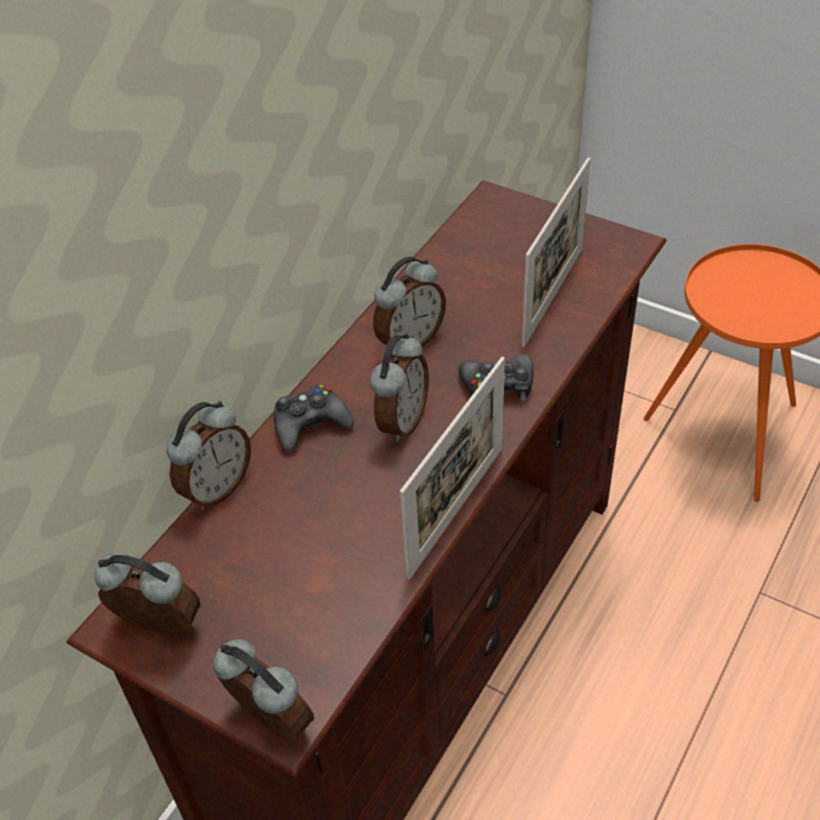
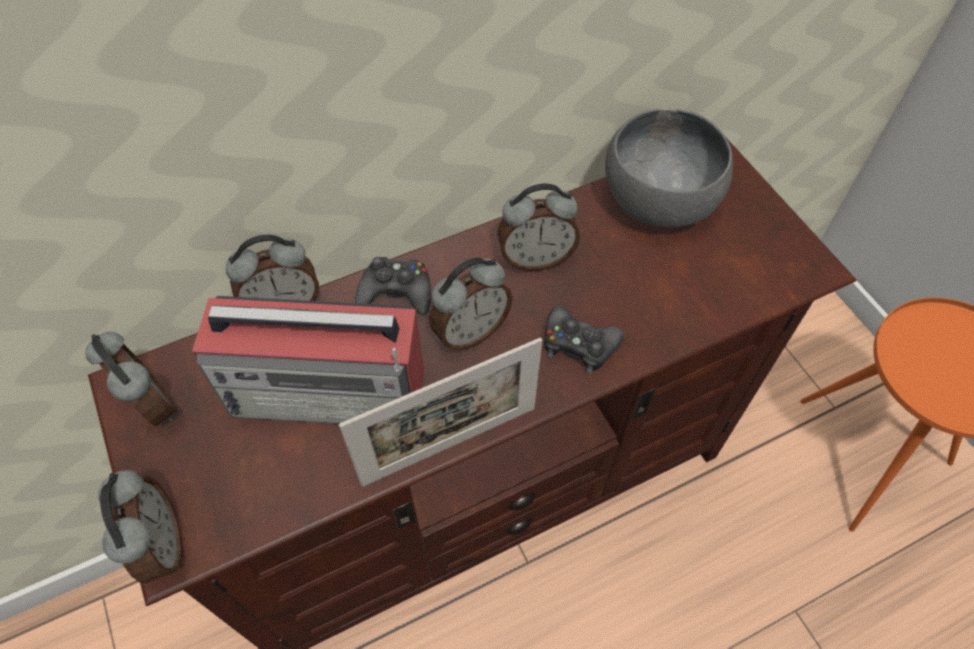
camera: 30 degrees right, 10 degrees up
(318, 527) = (330, 391): none -> radio
(475, 251) = (659, 200): none -> grey bowl
(553, 296) = (697, 282): picture frame -> none

